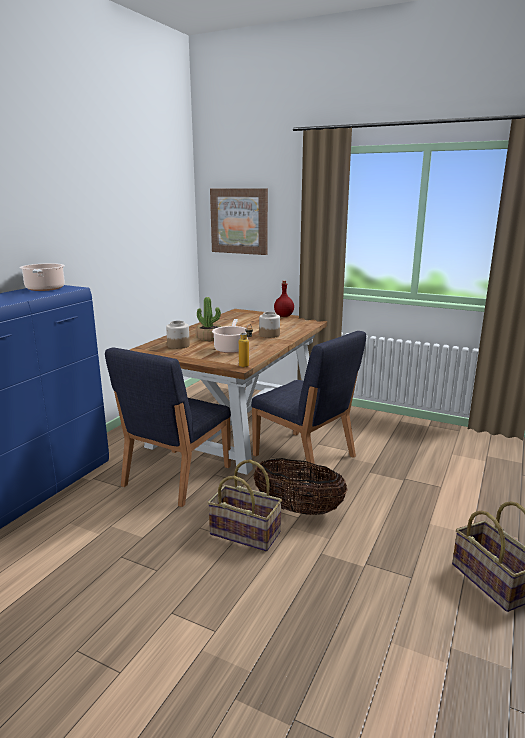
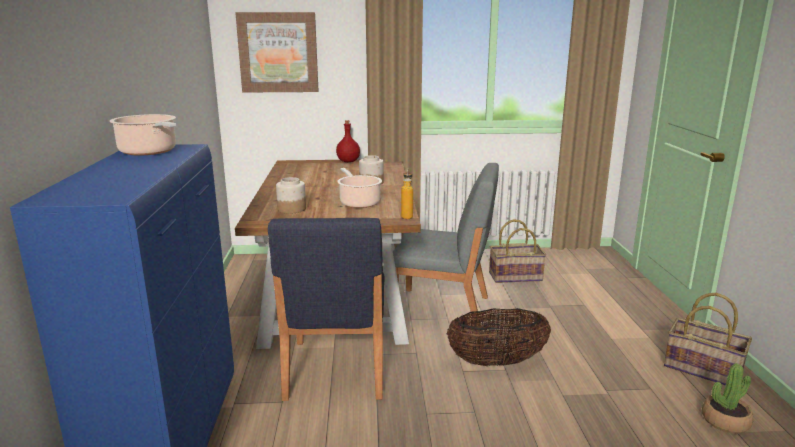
camera: 30 degrees left, 0 degrees up
(209, 338) = (311, 195): potted plant -> potted plant (725, 421)
(246, 532) = (477, 401): basket -> basket (515, 276)
(305, 456) = (443, 310): blue chair -> grey chair

